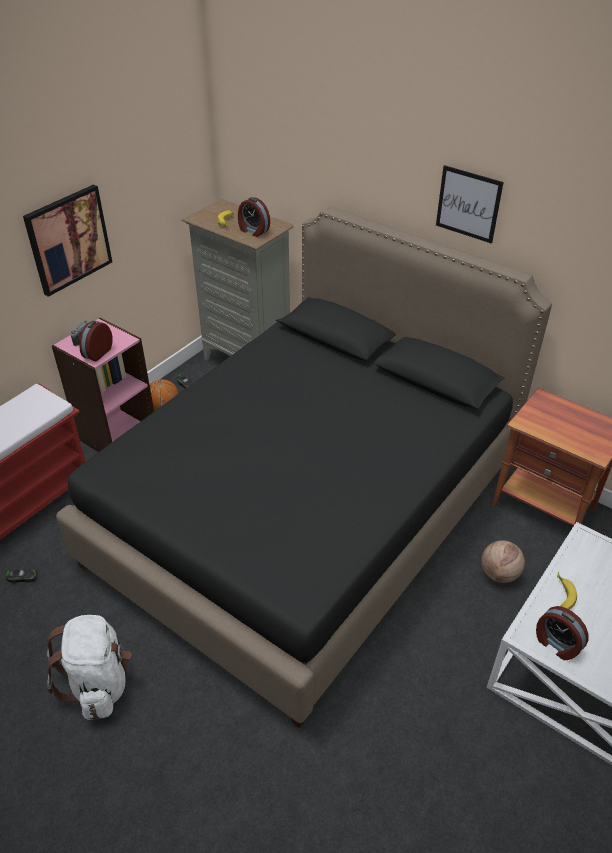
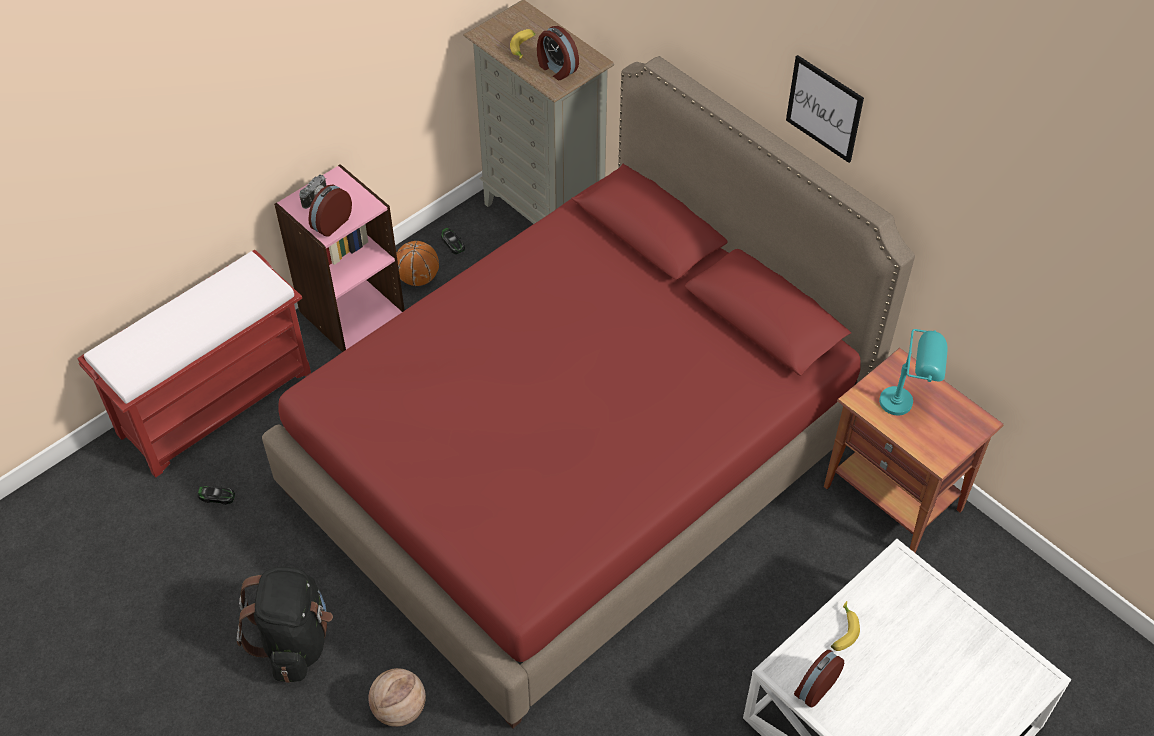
camera: 10 degrees right, 10 degrees up
(68, 239) = (306, 77): picture -> none
(99, 683) = (295, 640): white backpack -> black backpack
(306, 512) = (577, 461): black bed -> red bed
(499, 574) = (803, 581): basketball -> basketball (400, 709)
(556, 644) = (814, 686): alarm clock -> alarm clock turned 75 degrees clockwise
(558, 421) = (907, 403): none -> turquoise table lamp

